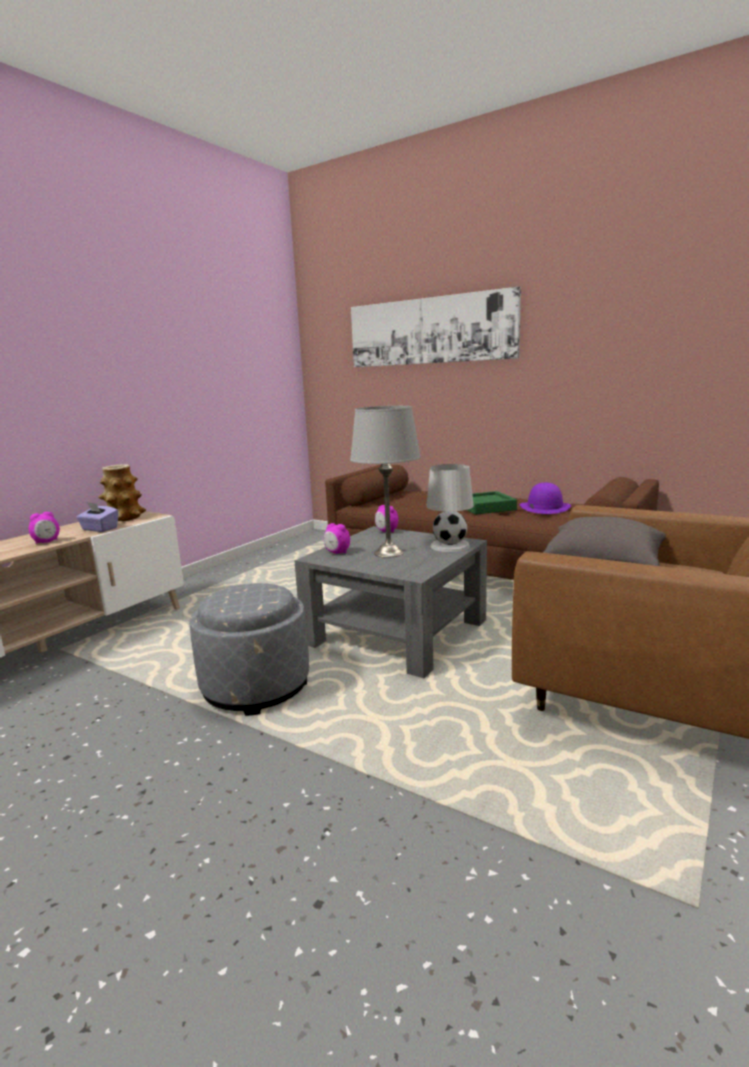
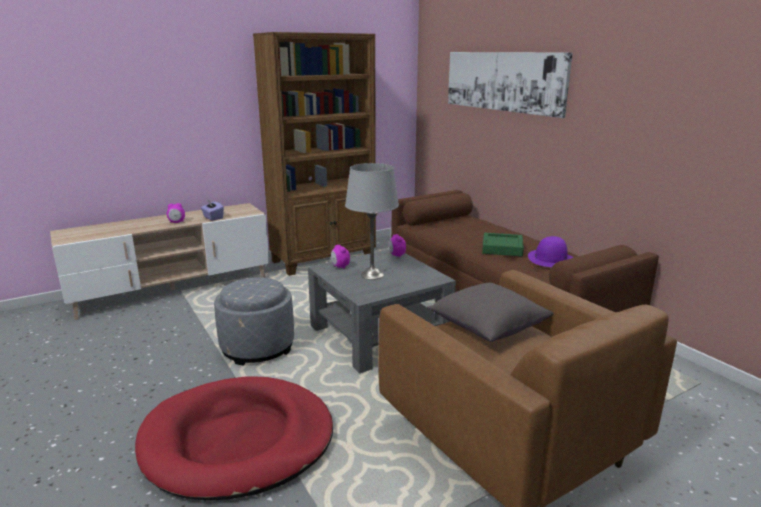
camera: 25 degrees right, 5 degrees up
(124, 518) = (236, 210): vase -> none
(238, 573) = (324, 259): none -> brown bookcase
(359, 813) = (238, 441): none -> red dog bed
(450, 546) = (421, 279): white table lamp -> none

